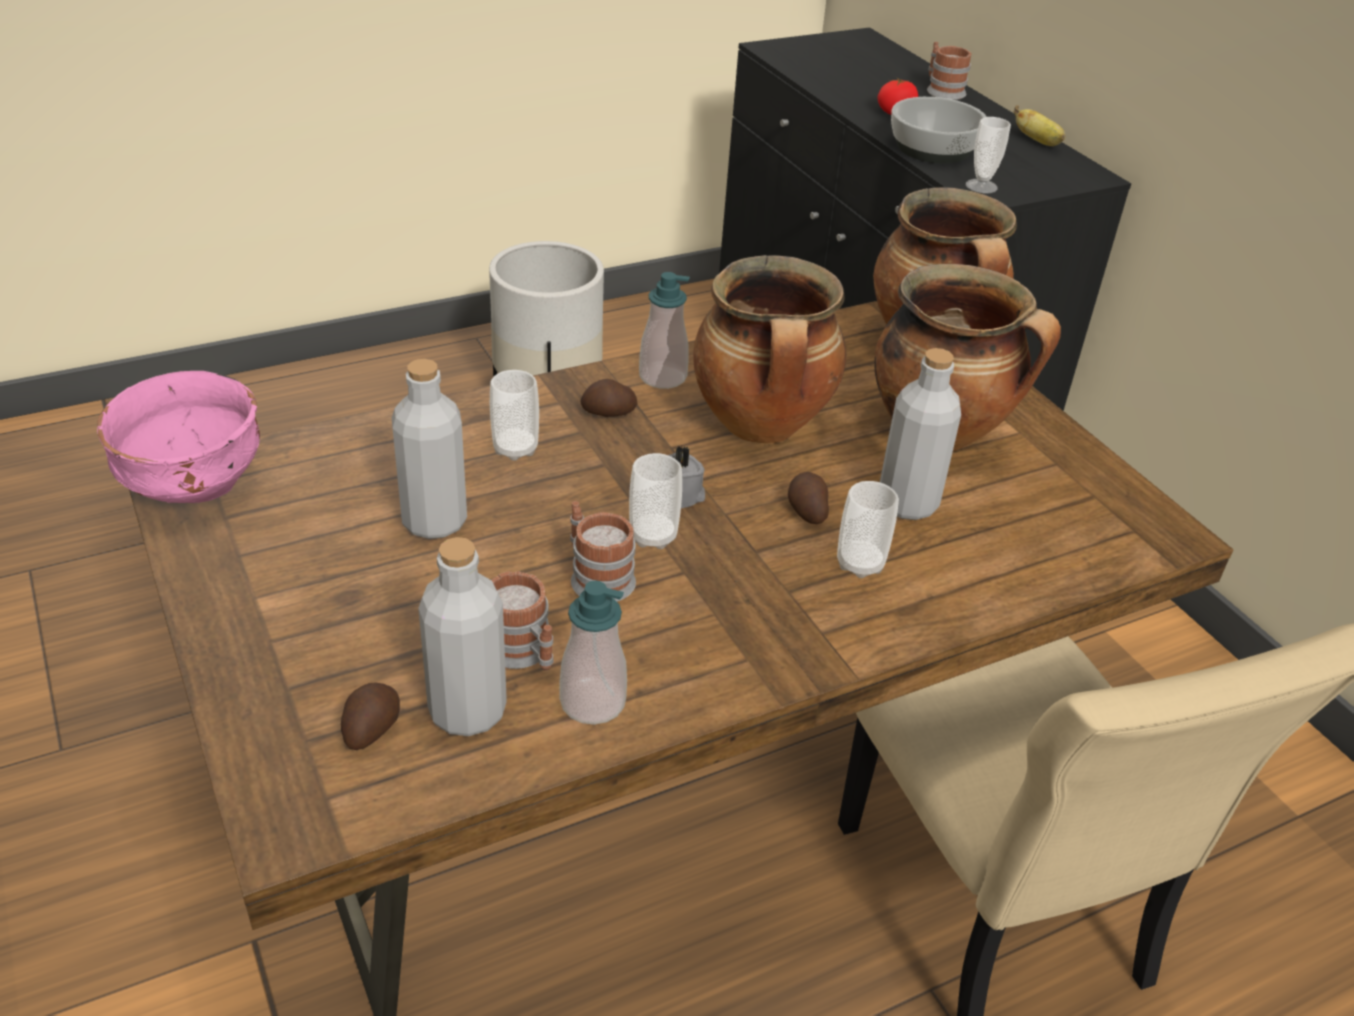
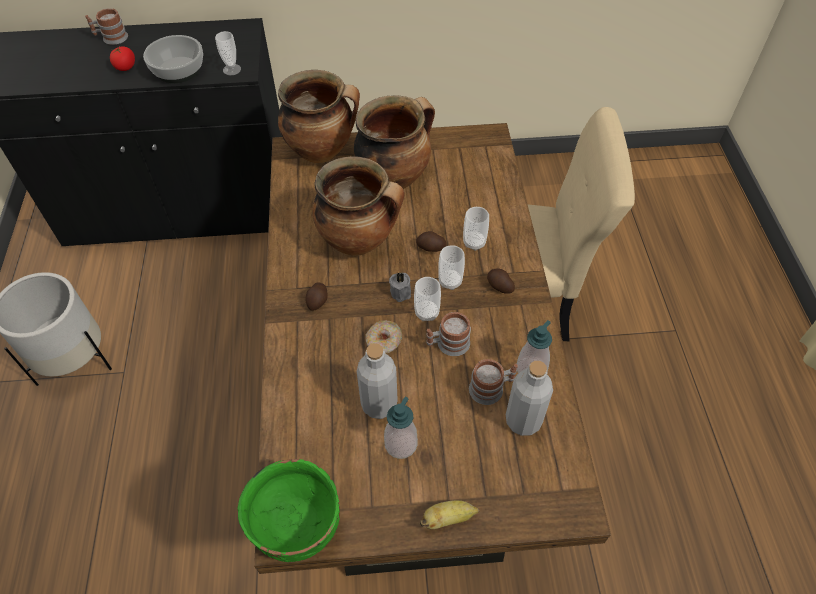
camera: 65 degrees left, 15 degrees up
(196, 486) = (297, 523): pink bowl -> green bowl
(370, 728) = (523, 464): potato -> potato (499, 286)
(515, 449) = (331, 352): cup -> cup (450, 281)
(563, 500) = (384, 341): none -> donut
(662, 377) = (296, 267): soap dispenser -> soap dispenser (401, 444)
(907, 503) = (440, 210): grey bottle -> none
(1038, 142) = (198, 29): banana -> banana (448, 518)

